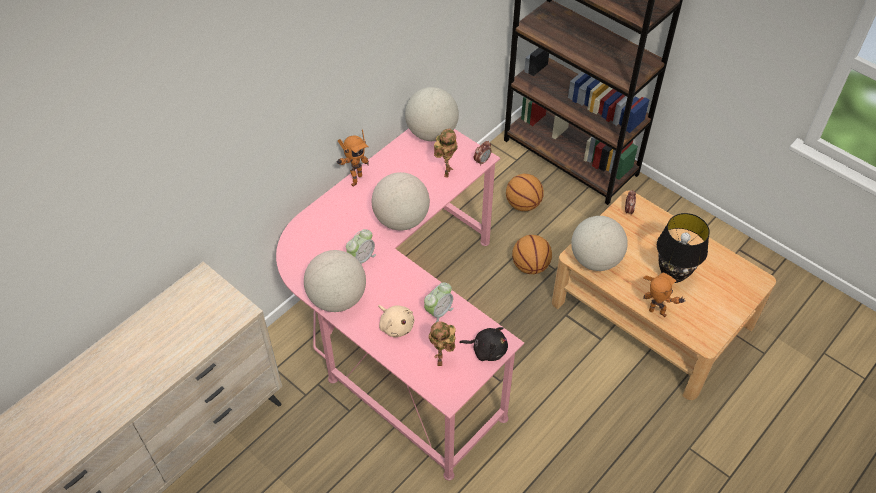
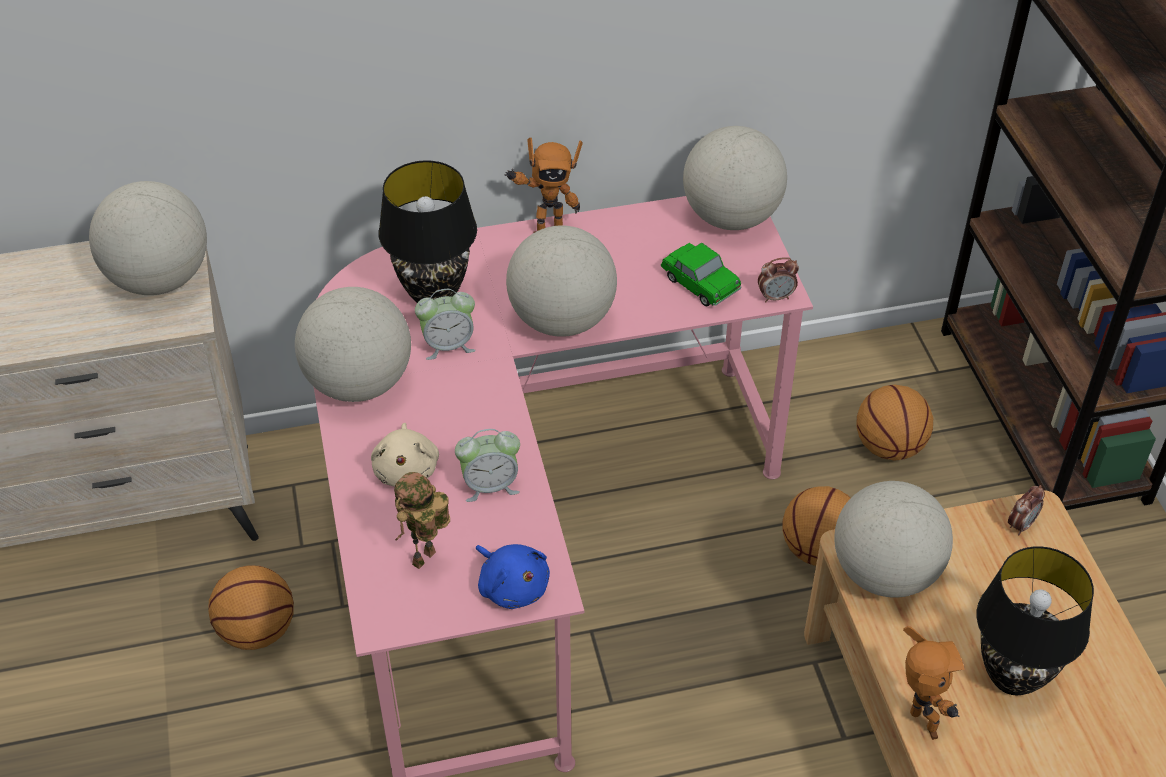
camera: 35 degrees right, 5 degrees down
(209, 300) = (159, 280): none -> globe
(319, 445) = (257, 630): none -> basketball
(332, 238) = (433, 295): none -> black table lamp
(446, 172) = (700, 285): toy robot -> toy car
(487, 350) = (512, 586): black plush toy -> blue plush toy

